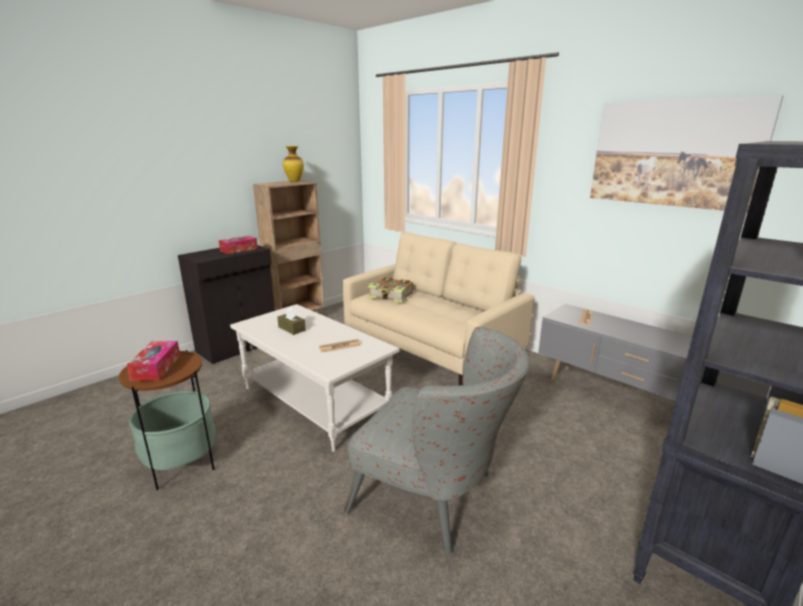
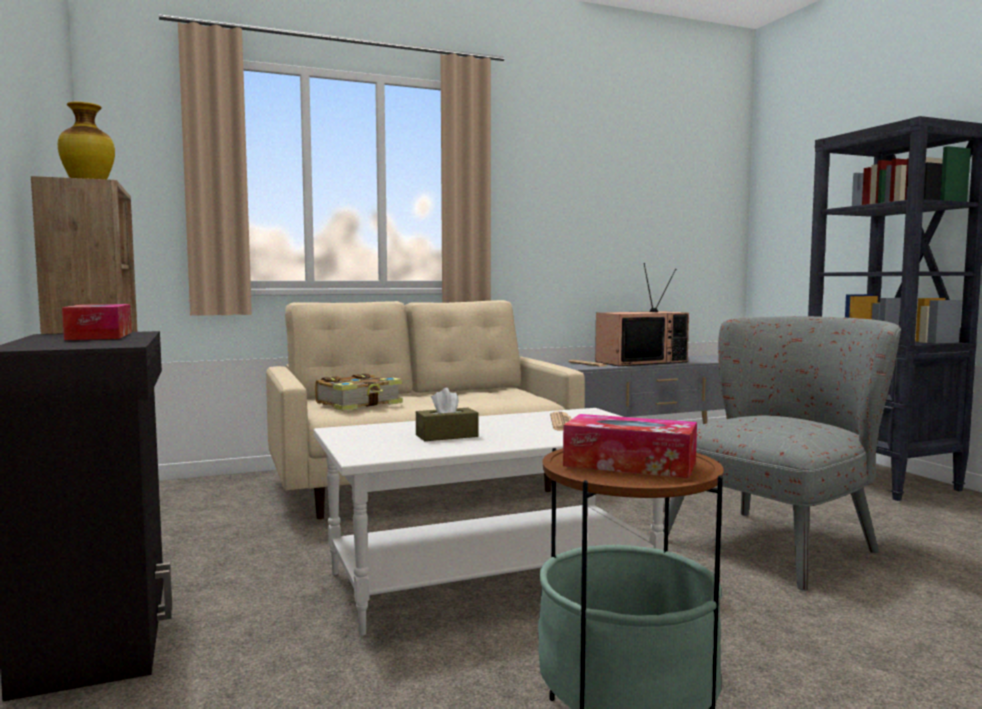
camera: 65 degrees left, 15 degrees down
(641, 333) = (641, 362): none -> television
(674, 153) = (613, 179): picture -> none

